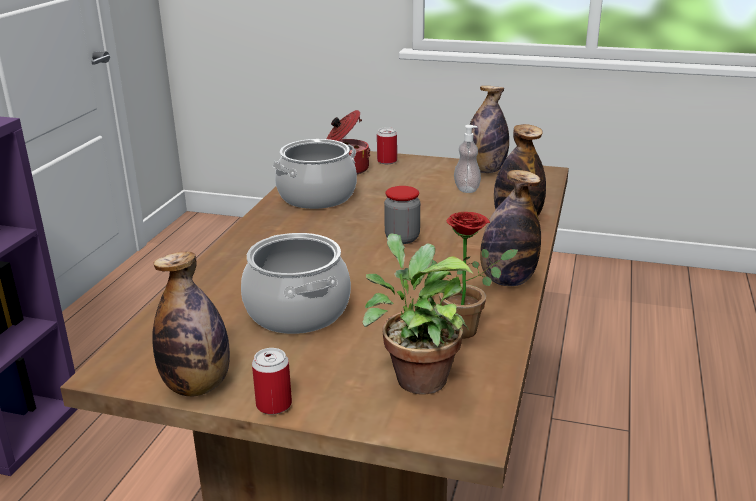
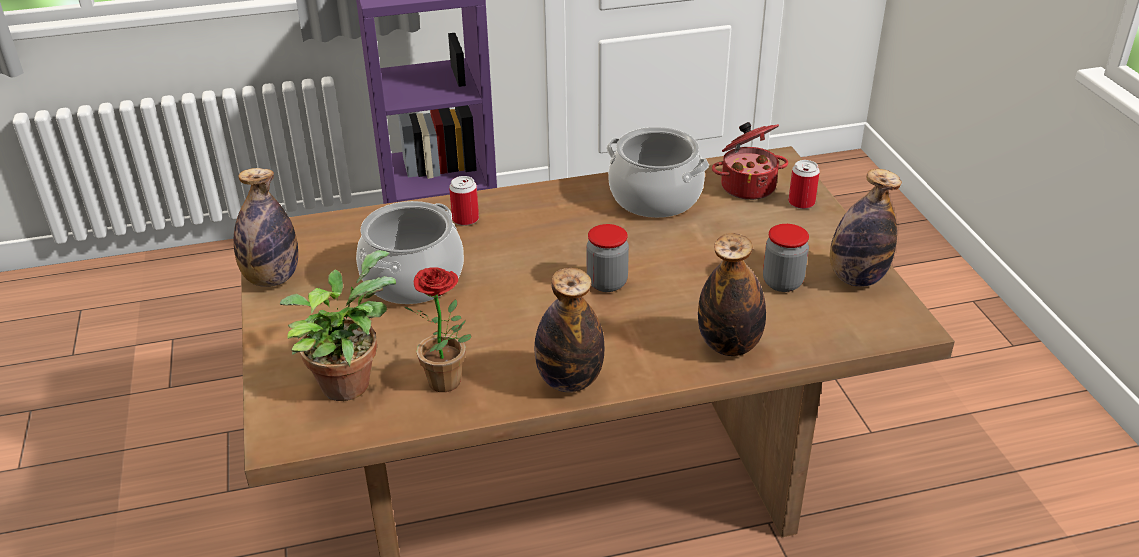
camera: 60 degrees right, 10 degrees up
(274, 405) = (267, 323): can -> can (465, 219)
(466, 189) = (782, 283): soap dispenser -> jar

